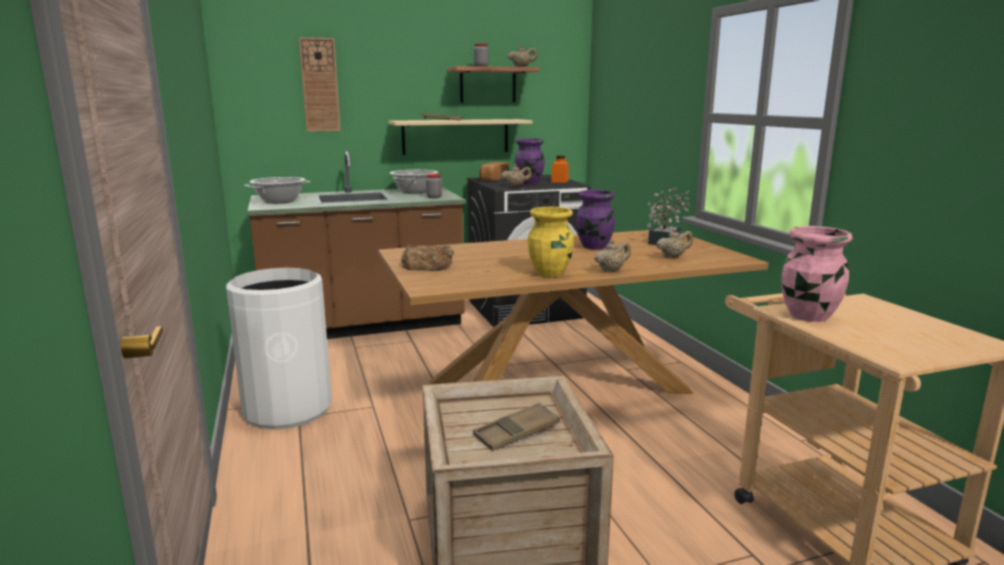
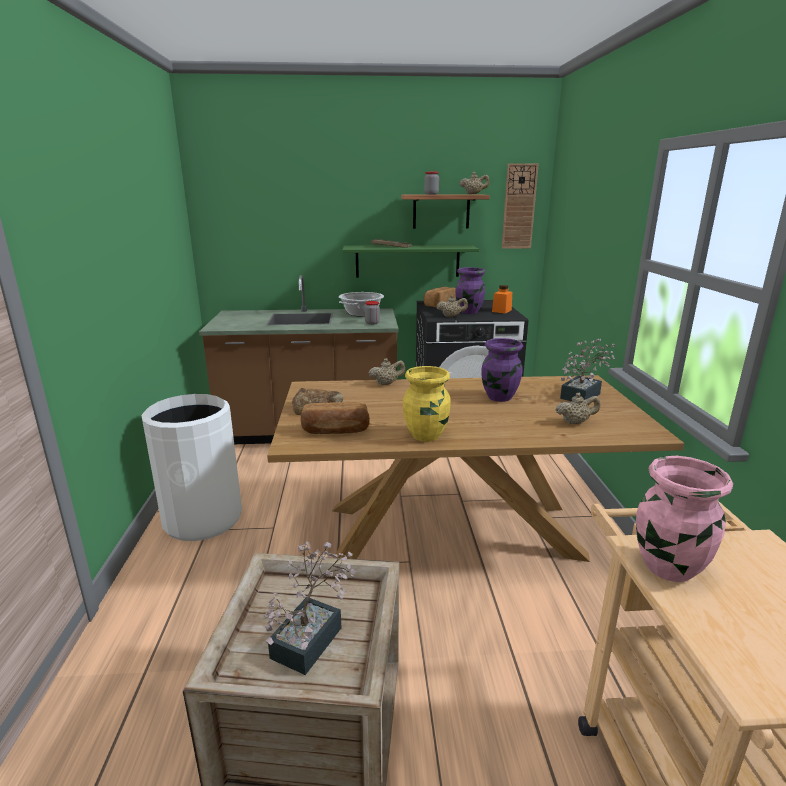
camera: 15 degrees right, 5 degrees up
(279, 201) = (236, 320): cooking pot -> none
(320, 85) = (281, 212): wall clock -> wall clock (519, 207)
(455, 136) = (407, 261): beige shelf -> green shelf
(461, 277) = (335, 430): none -> bread
(517, 432) = (312, 636): brown tray -> potted plant
(611, 270) = (493, 437): beige teapot -> beige teapot (387, 383)

